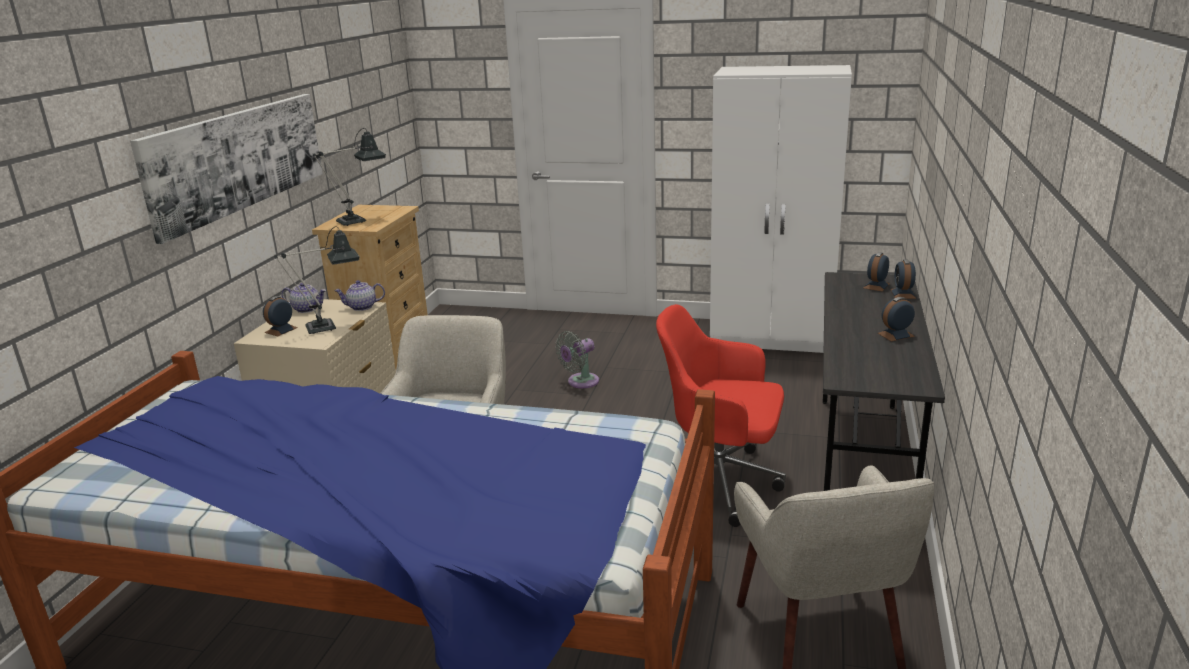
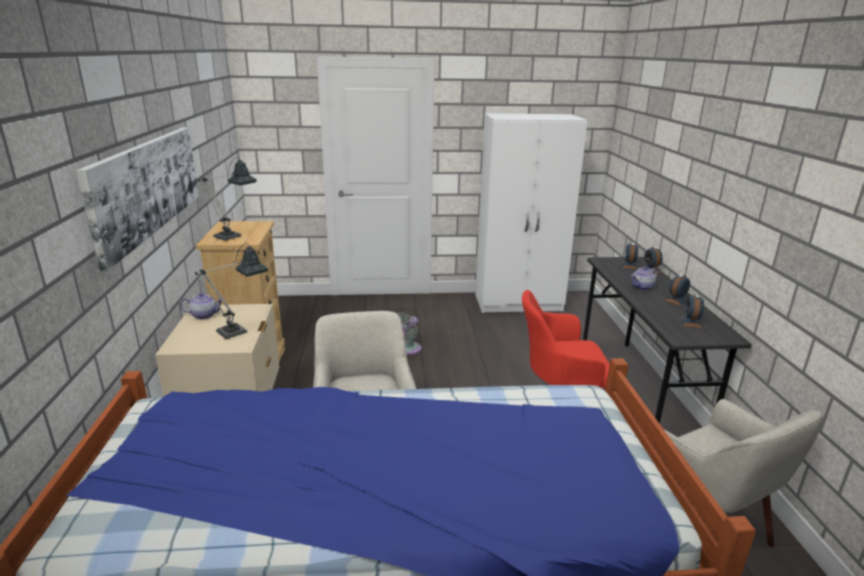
camera: 20 degrees left, 0 degrees up
(281, 330) = (194, 337): alarm clock -> alarm clock (691, 322)
(362, 307) = (254, 310): teapot -> teapot (642, 287)

